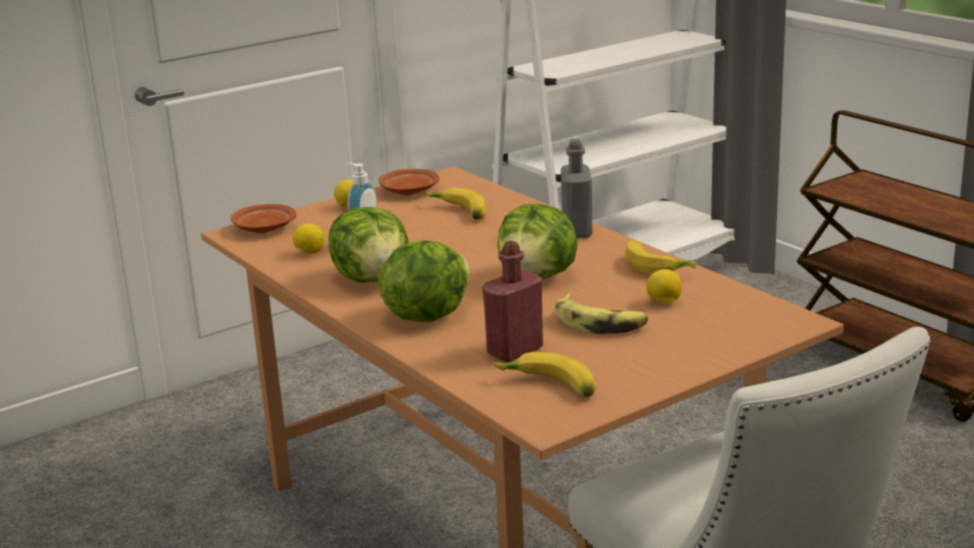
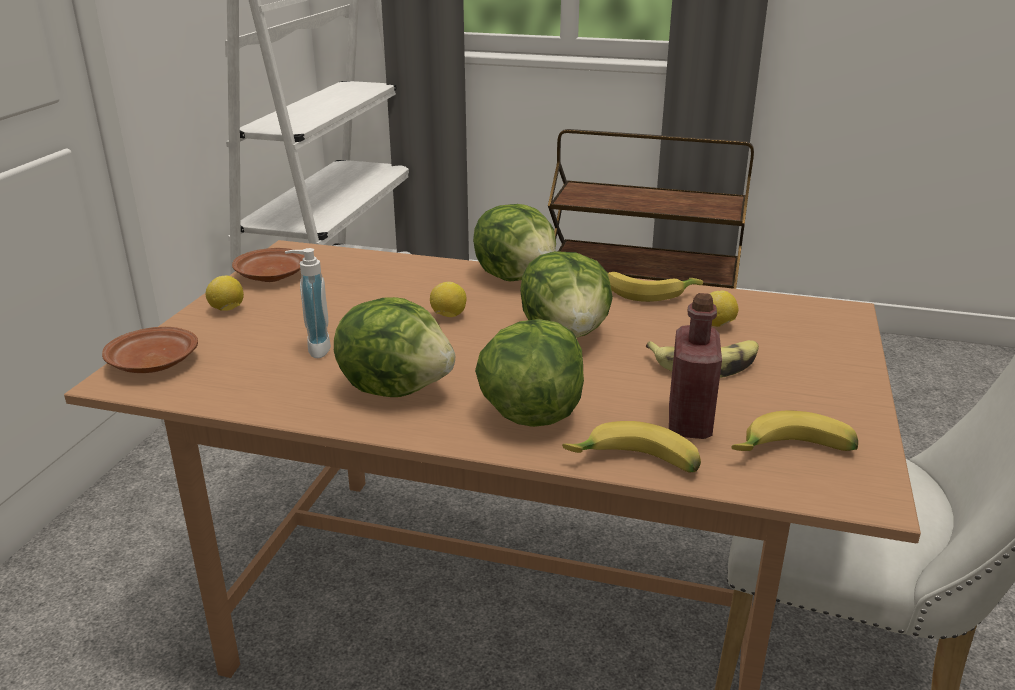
camera: 40 degrees left, 5 degrees up
(309, 253) = (266, 378): lemon -> lemon (448, 316)
(458, 213) = (366, 287): banana -> banana (634, 465)
(577, 231) = (517, 277): grey bottle -> lettuce

